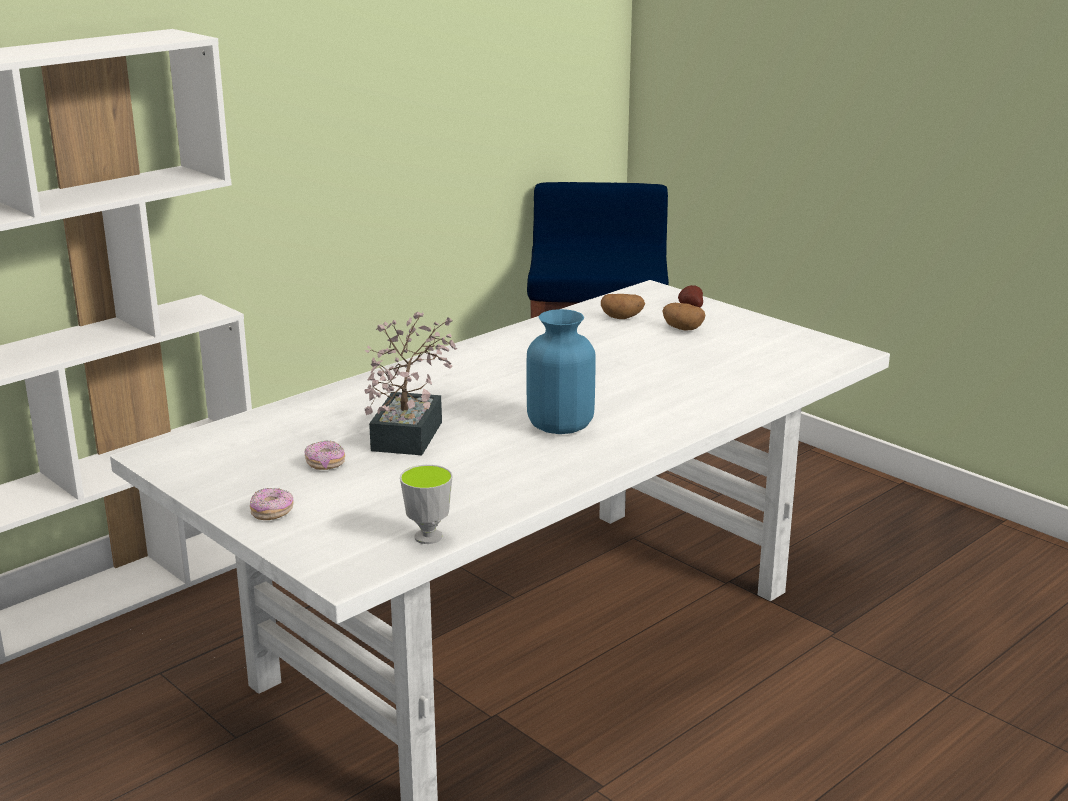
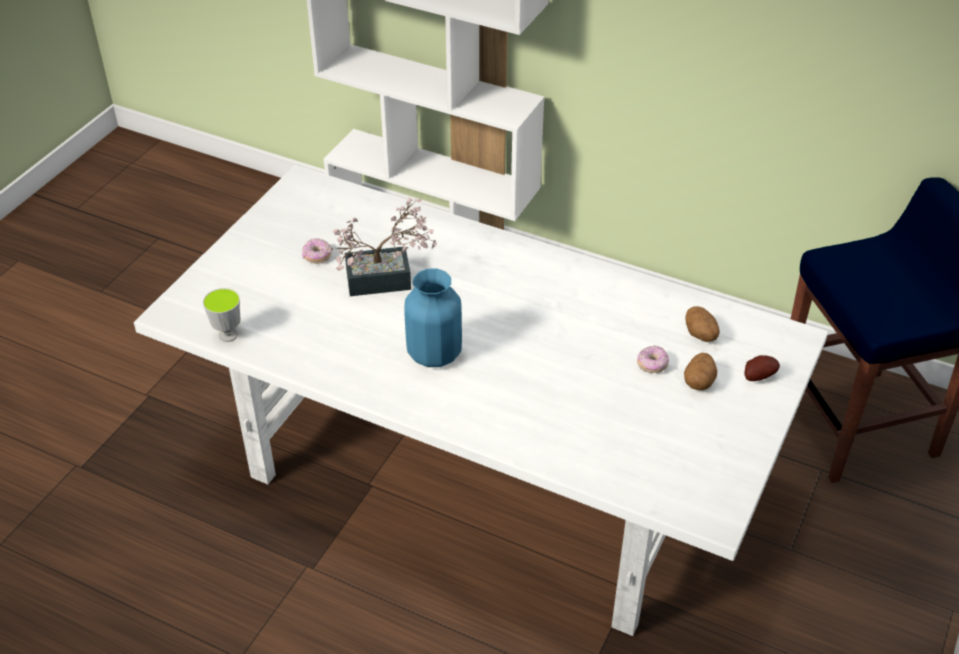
camera: 70 degrees right, 20 degrees up
(272, 513) = (238, 257): donut -> donut (652, 365)

